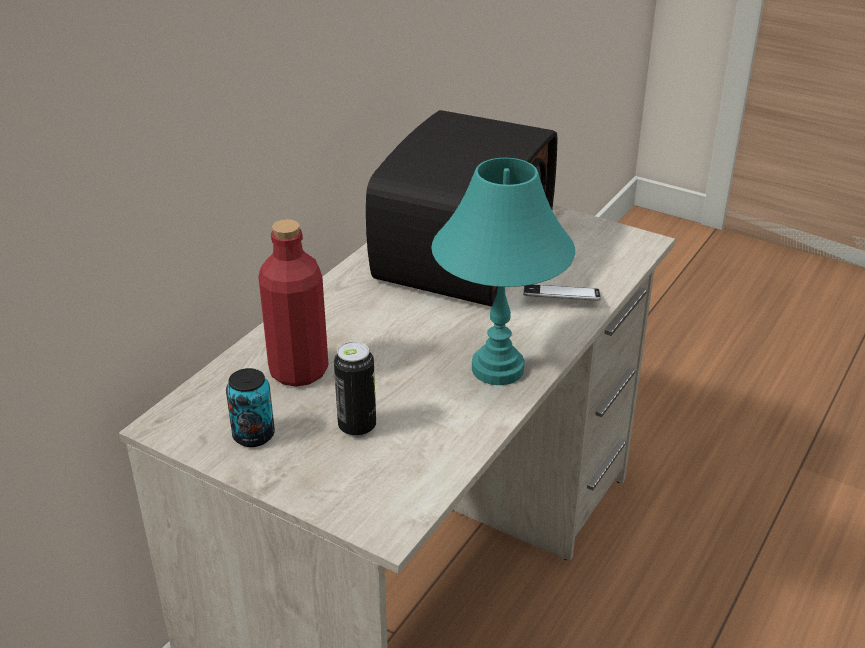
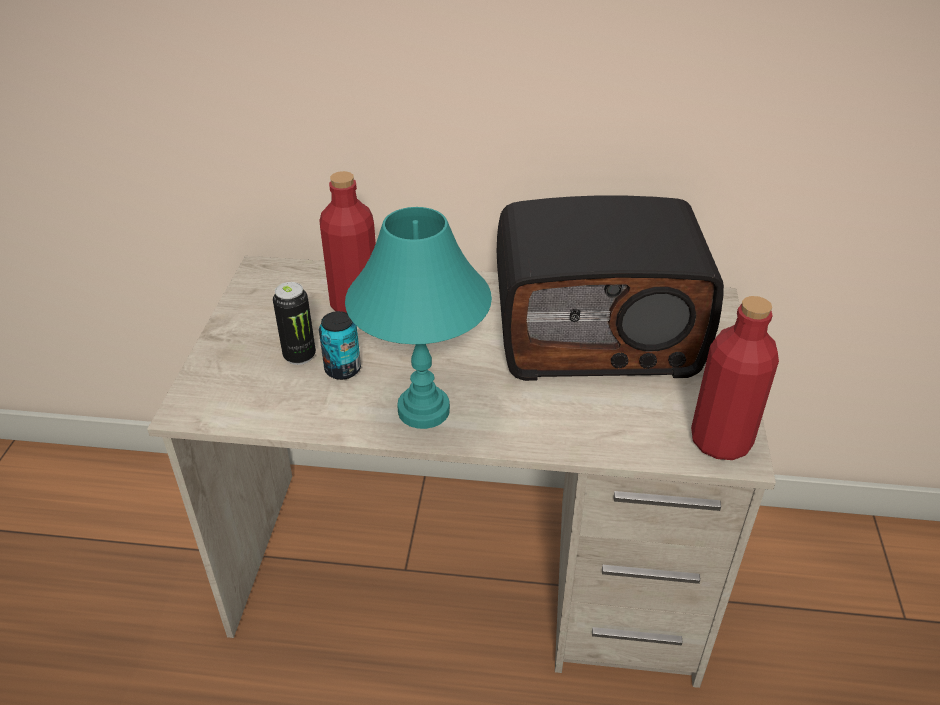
camera: 65 degrees right, 5 degrees up
(253, 435) = (266, 311): can -> can (343, 369)
(561, 298) = (570, 421): phone -> none
(624, 243) = (720, 441): none -> red bottle

